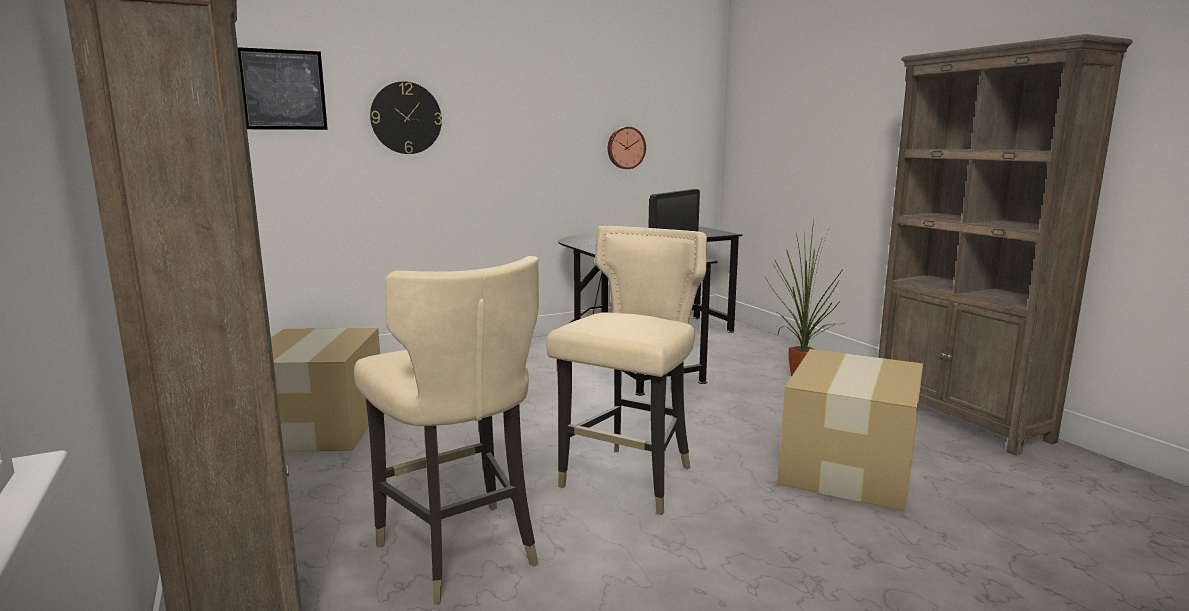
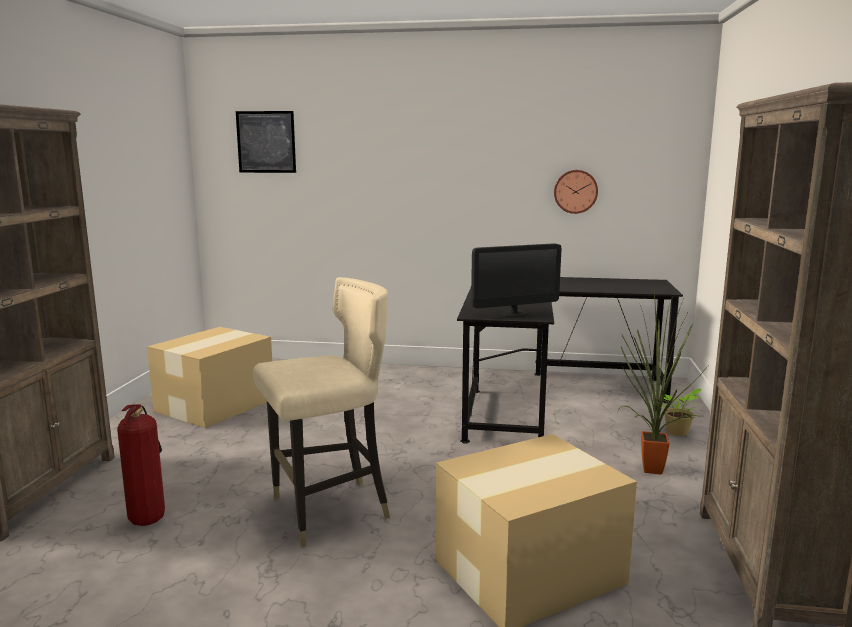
camera: 35 degrees right, 0 degrees up
(406, 118) = (357, 163): wall clock -> none
(458, 550) = (148, 518): beige chair -> fire extinguisher
(774, 350) = (678, 433): none -> potted plant

